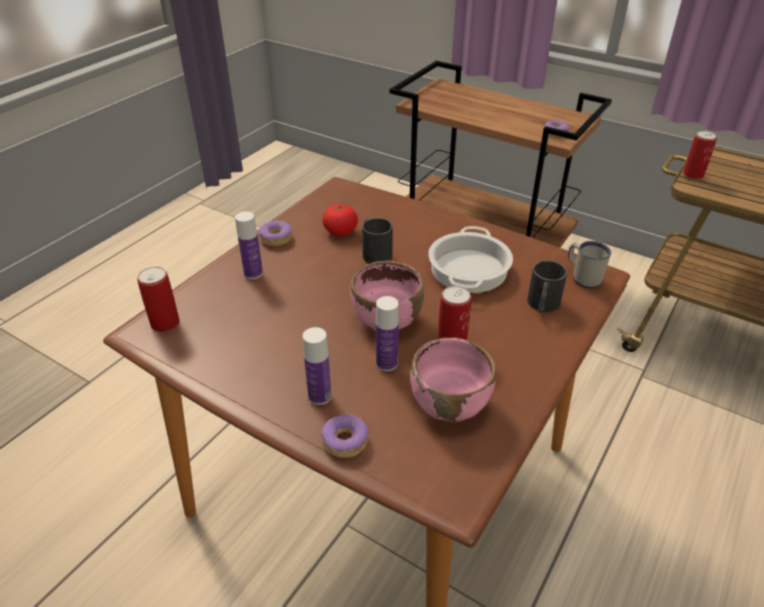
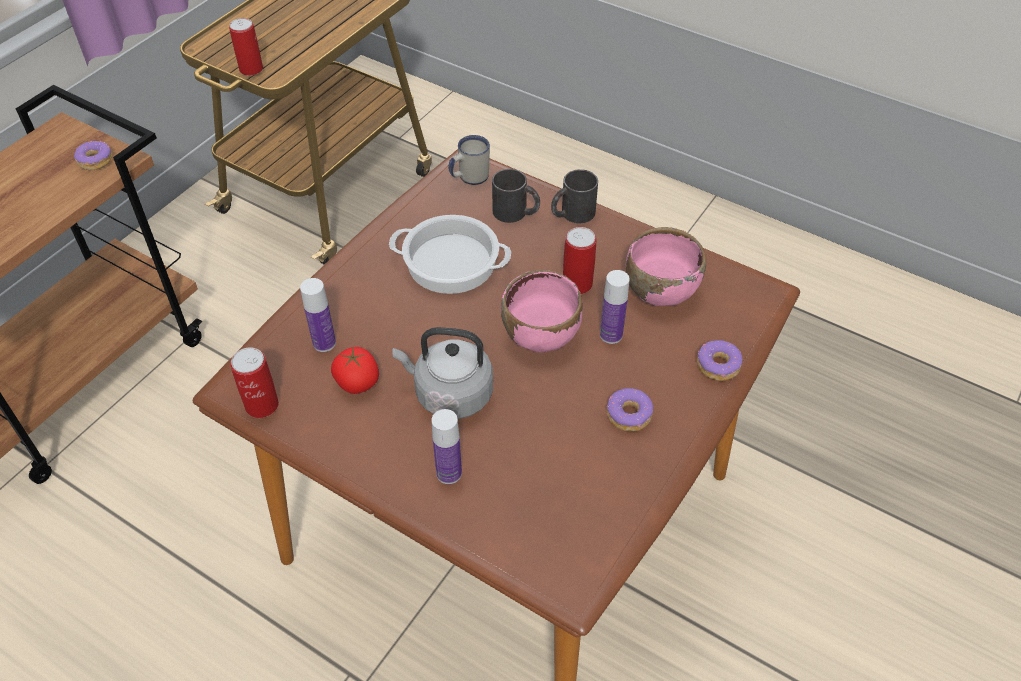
camera: 90 degrees left, 10 degrees up
(165, 323) = (554, 559): can -> can (262, 405)
(276, 238) = (366, 456): donut -> donut (629, 415)
(319, 396) = (663, 388): bottle -> bottle (324, 343)
(325, 272) = (449, 394): none -> grey kettle
(374, 252) = (410, 346): black mug -> black mug (572, 214)

